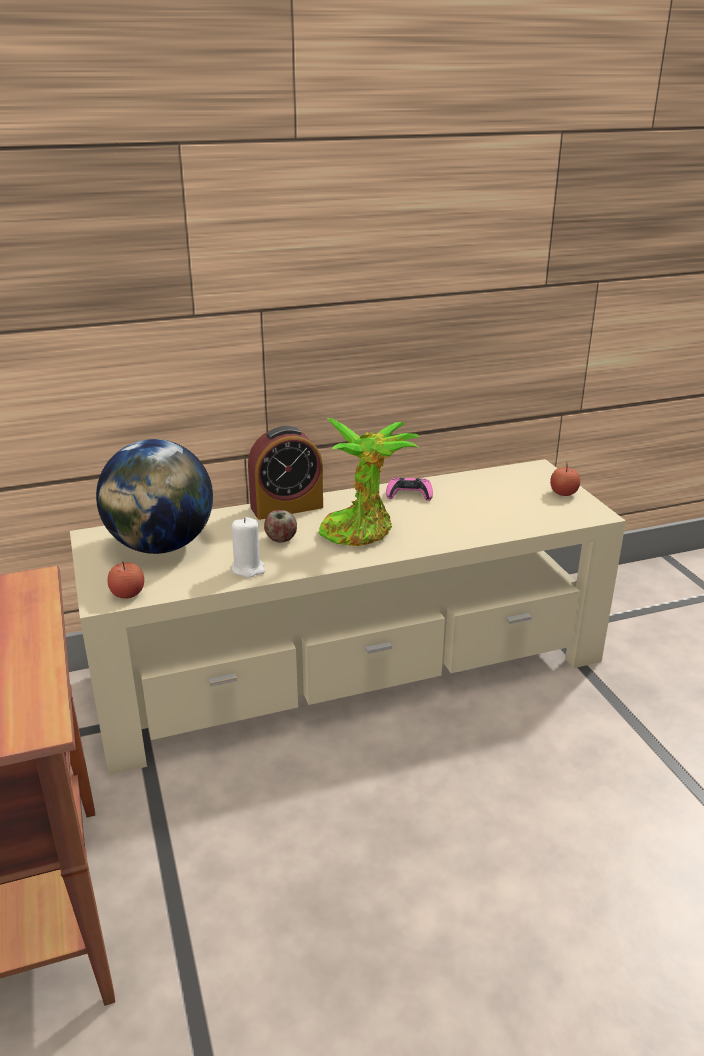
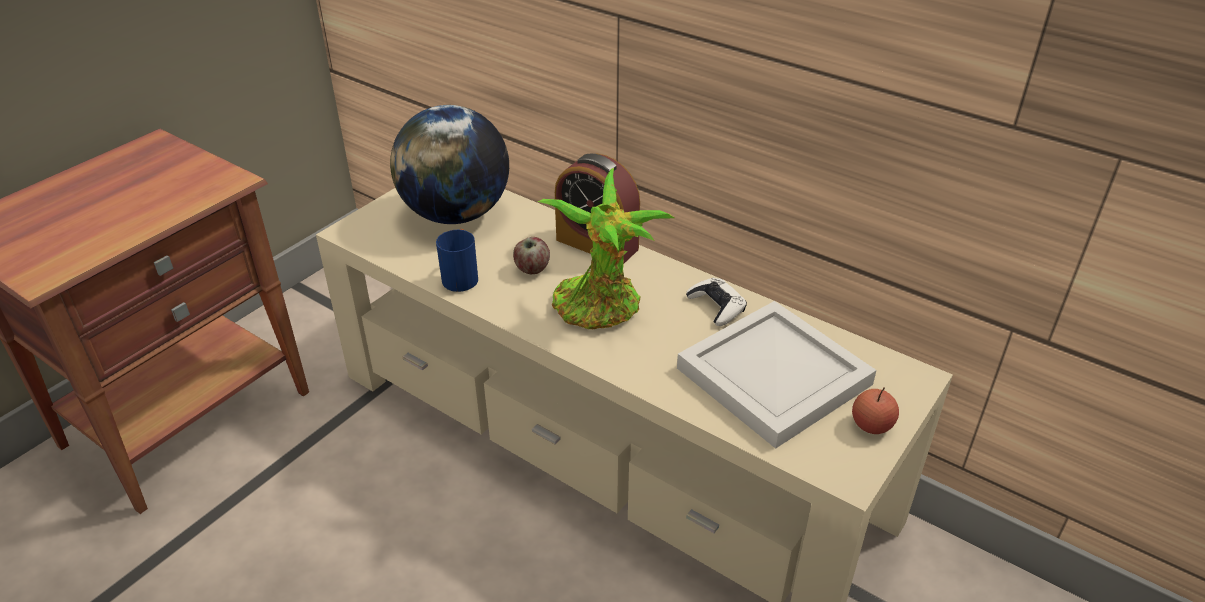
camera: 55 degrees right, 10 degrees up
(128, 594) = (367, 237): apple -> none
(248, 569) = (461, 276): white candle -> blue mug
(409, 494) = (716, 306): pink game controller -> white game controller
(496, 503) = (773, 378): none -> white tray

